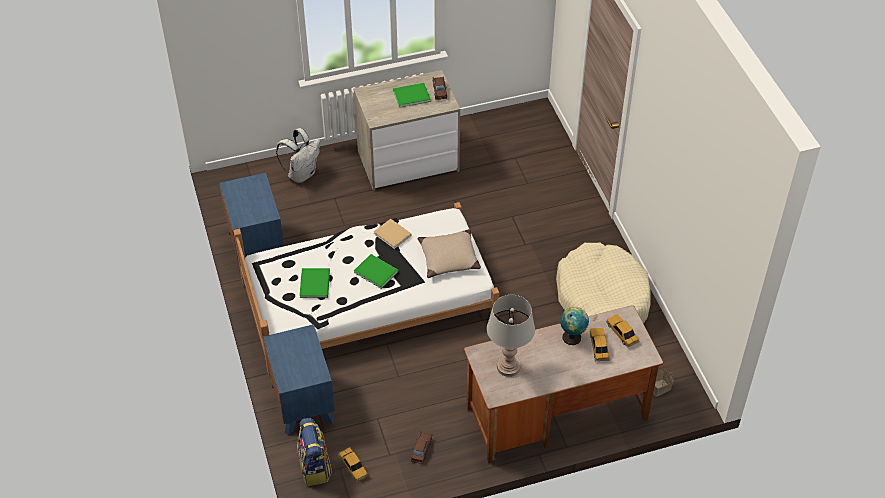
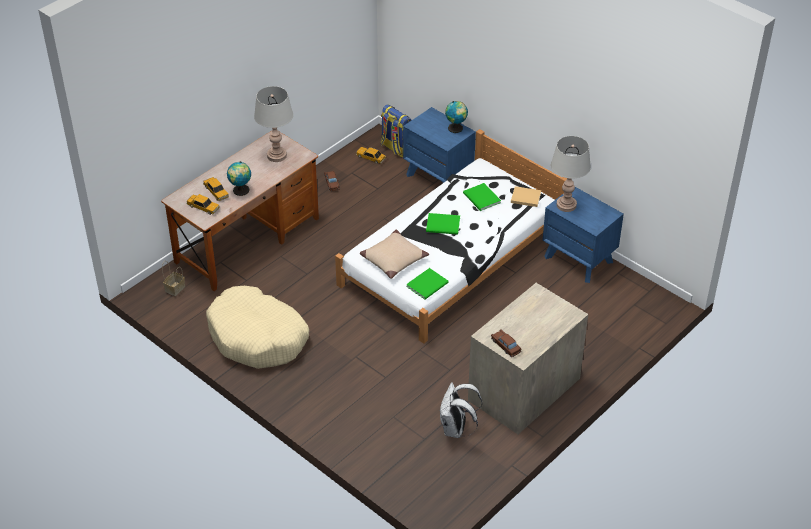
camera: 150 degrees right, 5 degrees down
(260, 212) = (566, 205): none -> grey table lamp
(279, 349) = (456, 128): none -> globe
(302, 174) = (606, 334): white backpack -> white backpack (456, 429)
(393, 235) = (454, 257): beige book -> beige book (524, 197)
(410, 95) = (528, 329): green book -> green book (428, 284)

